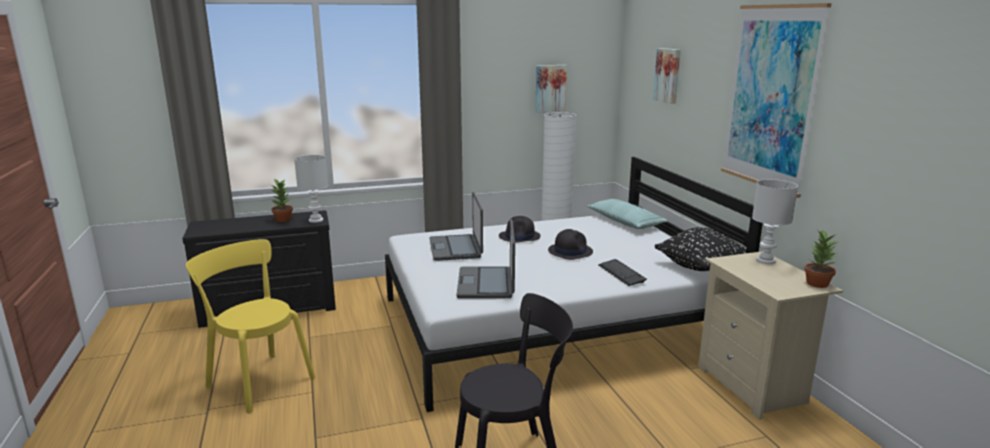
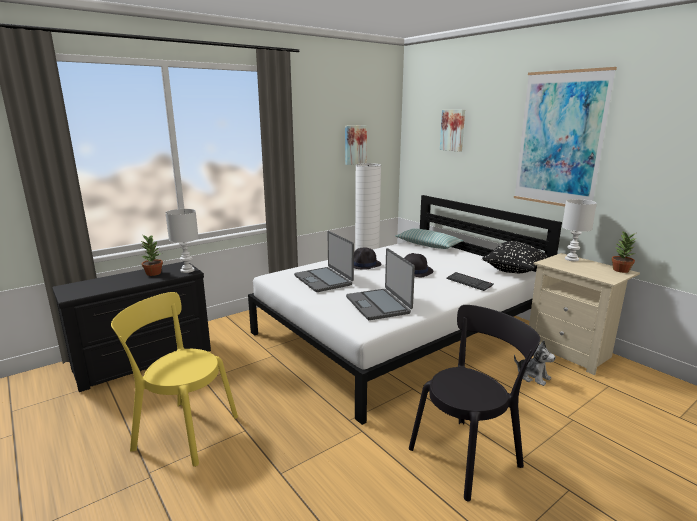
camera: 20 degrees left, 0 degrees up
(671, 404) = (533, 376): none -> plush toy

